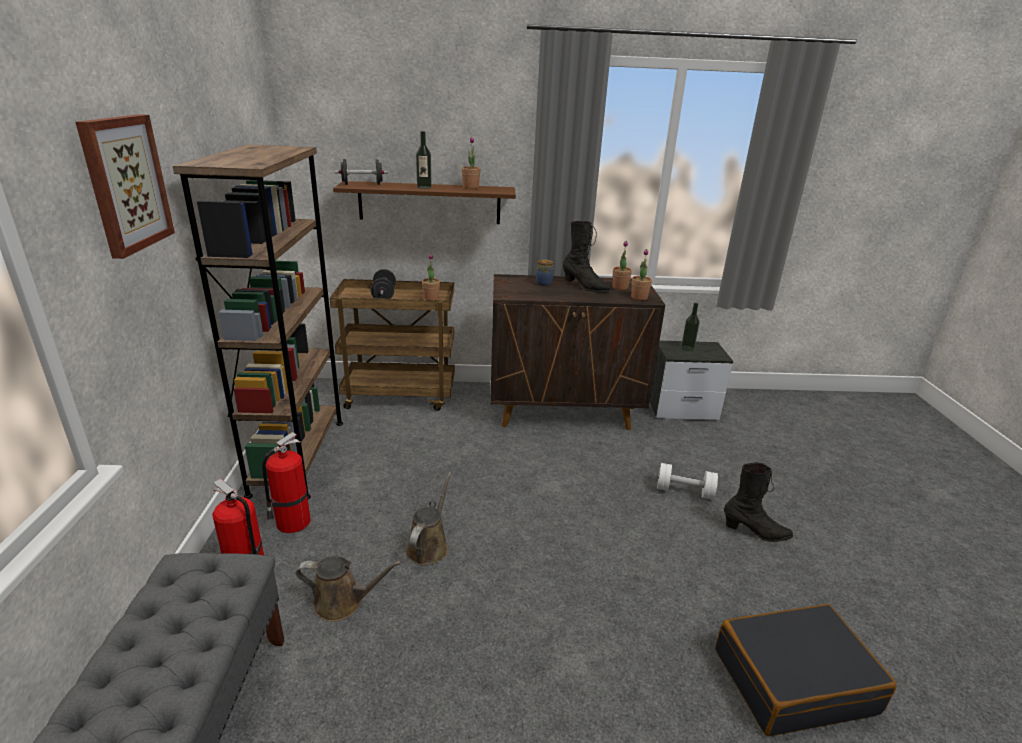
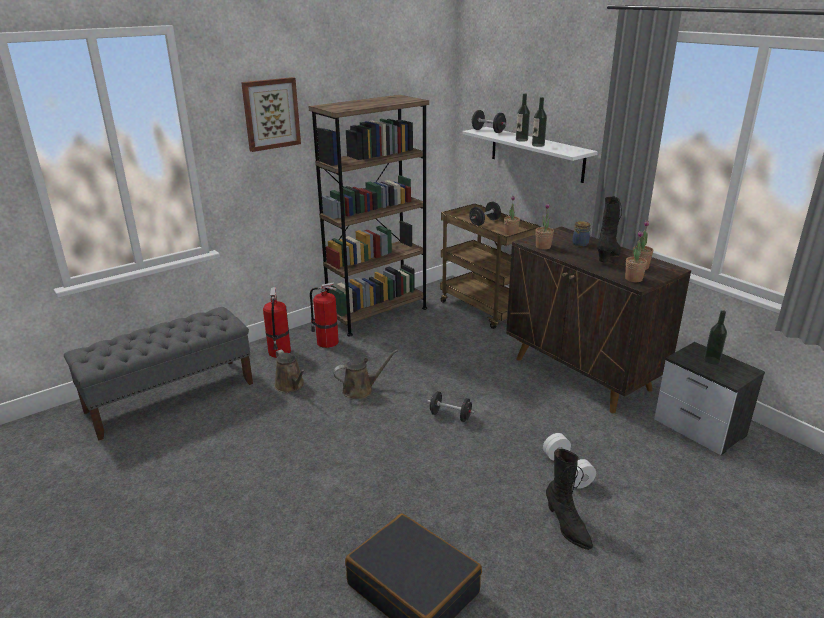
camera: 55 degrees right, 0 degrees up
(429, 203) = (536, 154): brown shelf -> white shelf
(454, 189) = (538, 145): none -> bottle
(470, 187) = (557, 145): potted plant -> potted plant (543, 247)
(547, 510) = (450, 416): none -> black dumbbell
(585, 287) = (608, 257): black boot -> black boot turned 150 degrees counterclockwise

